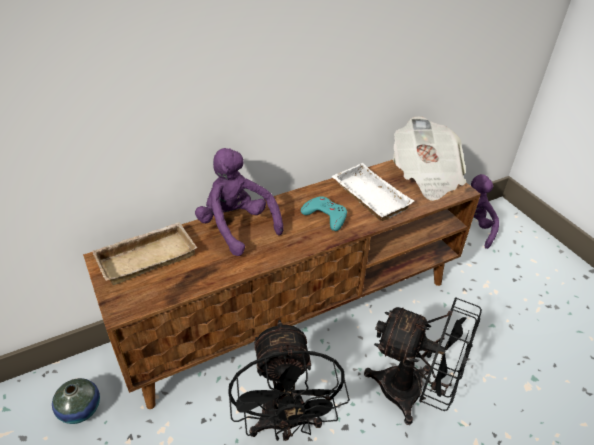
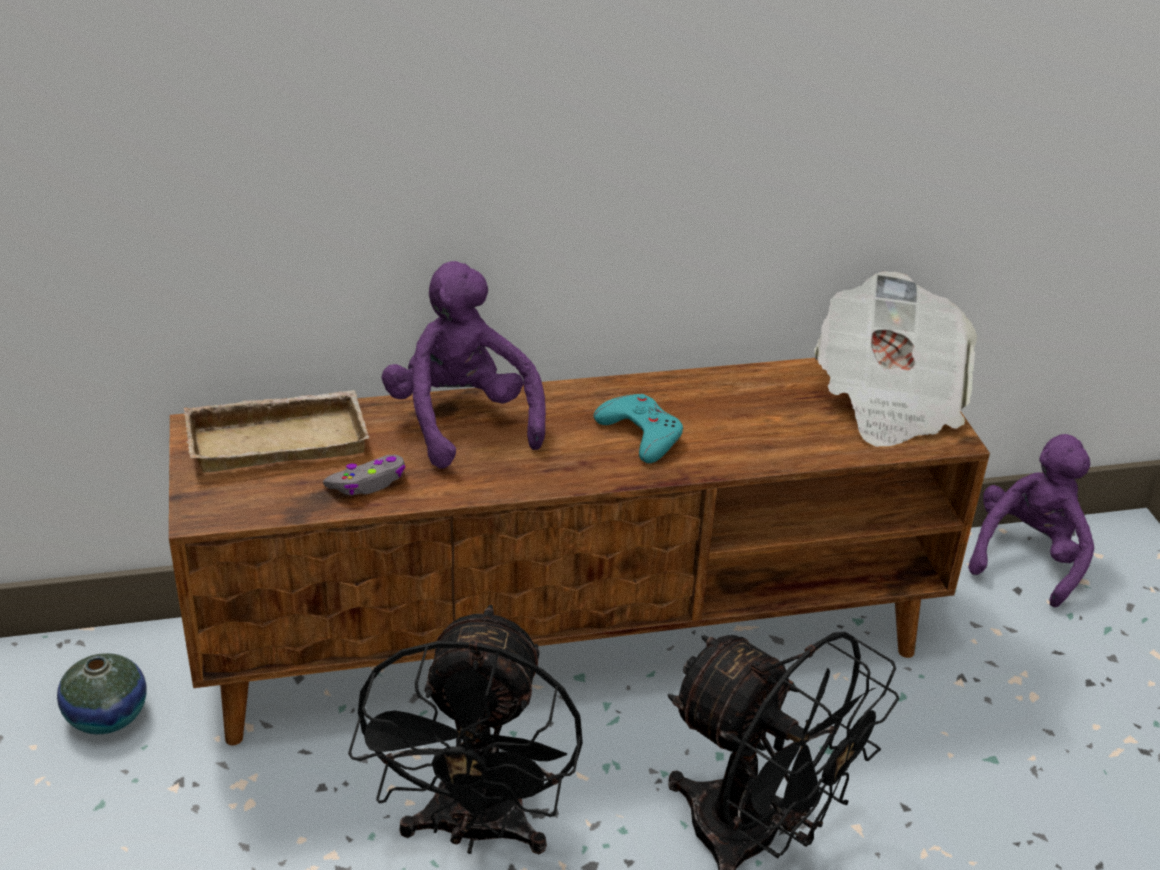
camera: 15 degrees right, 5 degrees down
(203, 271) = (368, 483): none -> grey game controller
(368, 197) = (744, 415): white tray -> none

